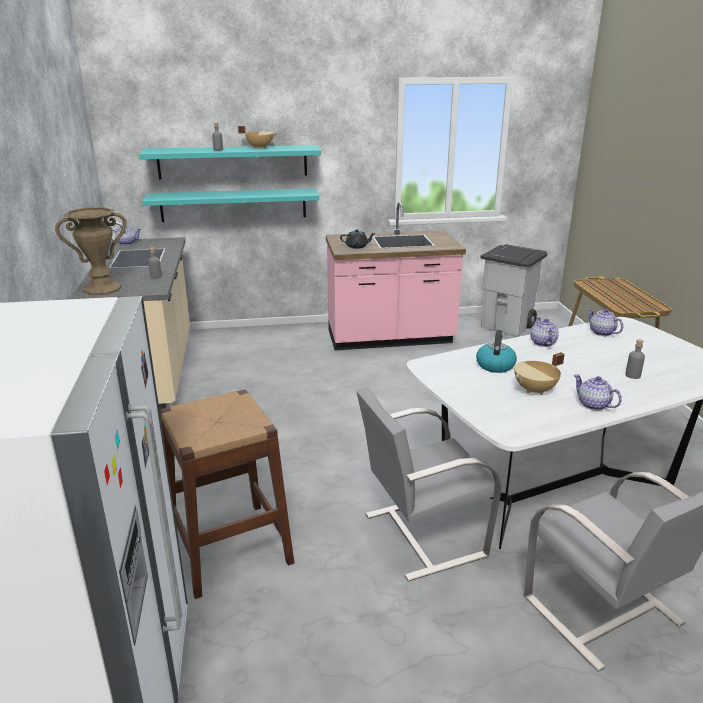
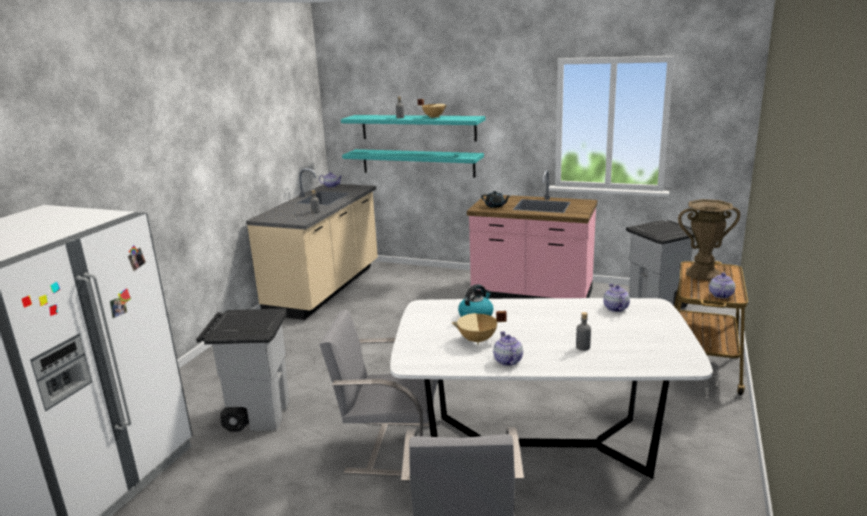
camera: 30 degrees right, 5 degrees down
(102, 289) = (272, 216): brown vase -> brown vase (702, 274)
(229, 547) = (258, 414): brown stool -> grey trash can
(542, 343) = (545, 306): teapot -> teapot (720, 295)

